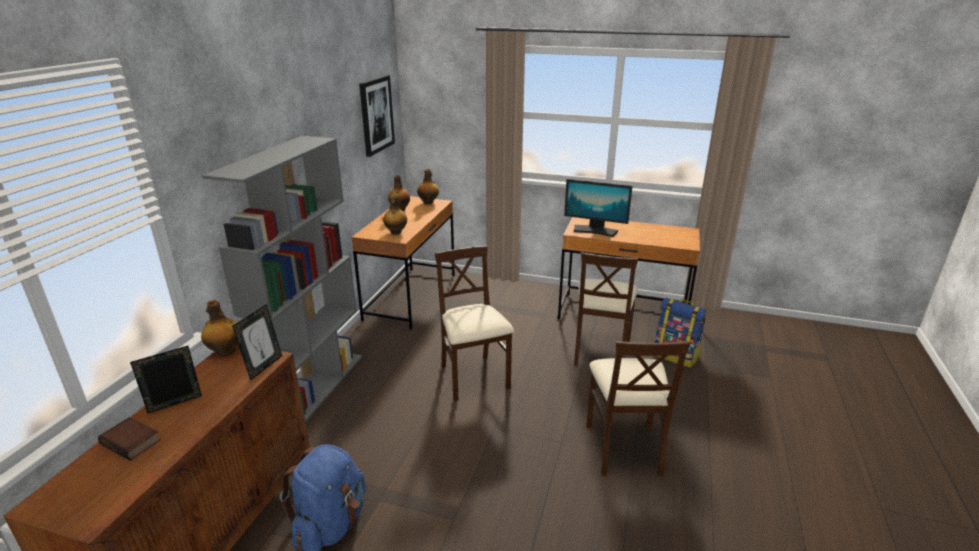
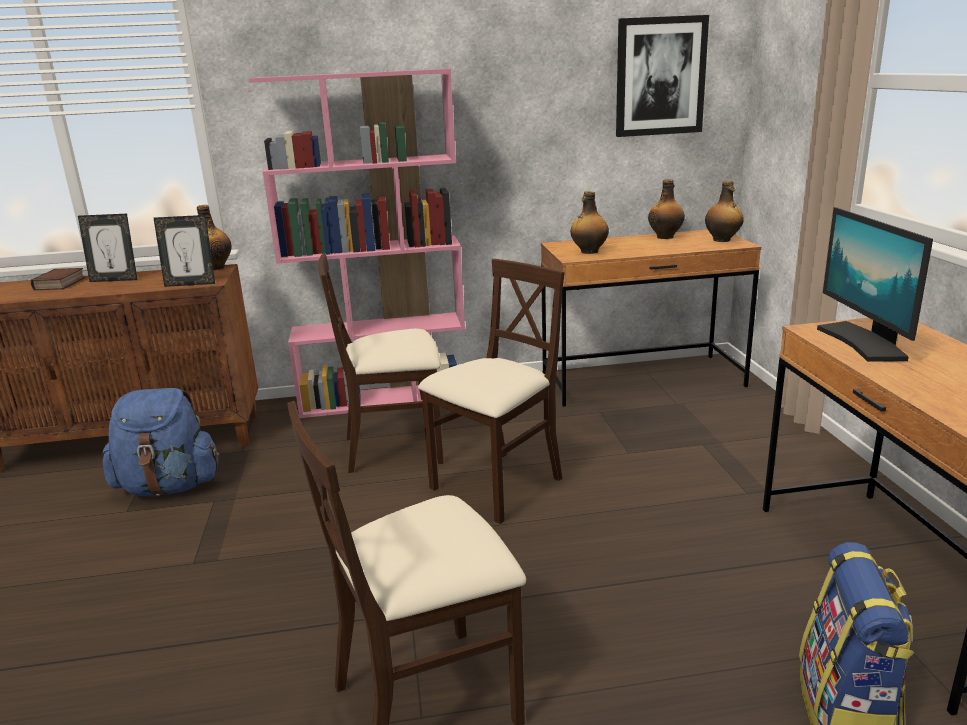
camera: 65 degrees right, 5 degrees down
(176, 406) = (115, 280): picture frame -> picture frame turned 150 degrees clockwise
(314, 388) = (385, 399): grey bookcase -> pink bookcase
(600, 352) = (714, 590): beige chair -> beige chair (395, 448)

